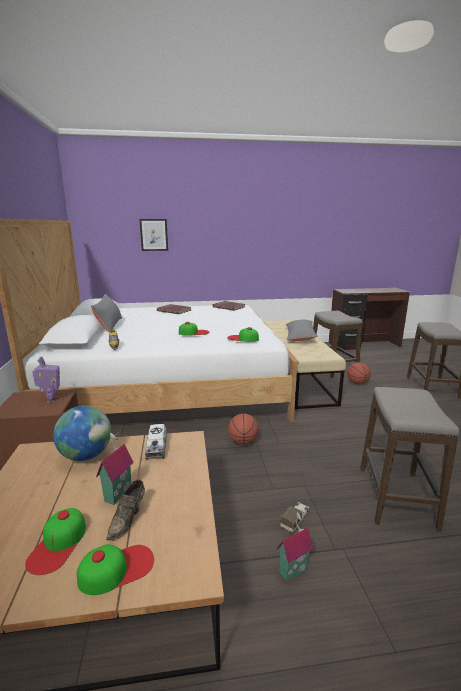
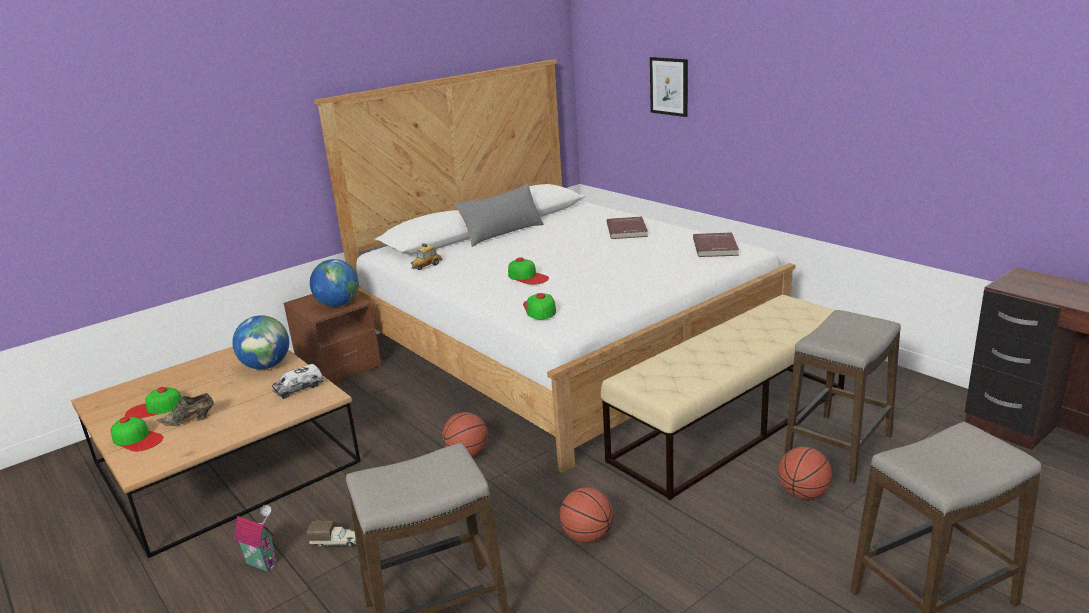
camera: 60 degrees right, 5 degrees up
(51, 399) = (338, 304): toy robot -> globe
(117, 493) = (220, 402): toy house -> none
(300, 336) = (736, 345): grey pillow -> none
(354, 432) = (588, 536): none -> basketball

